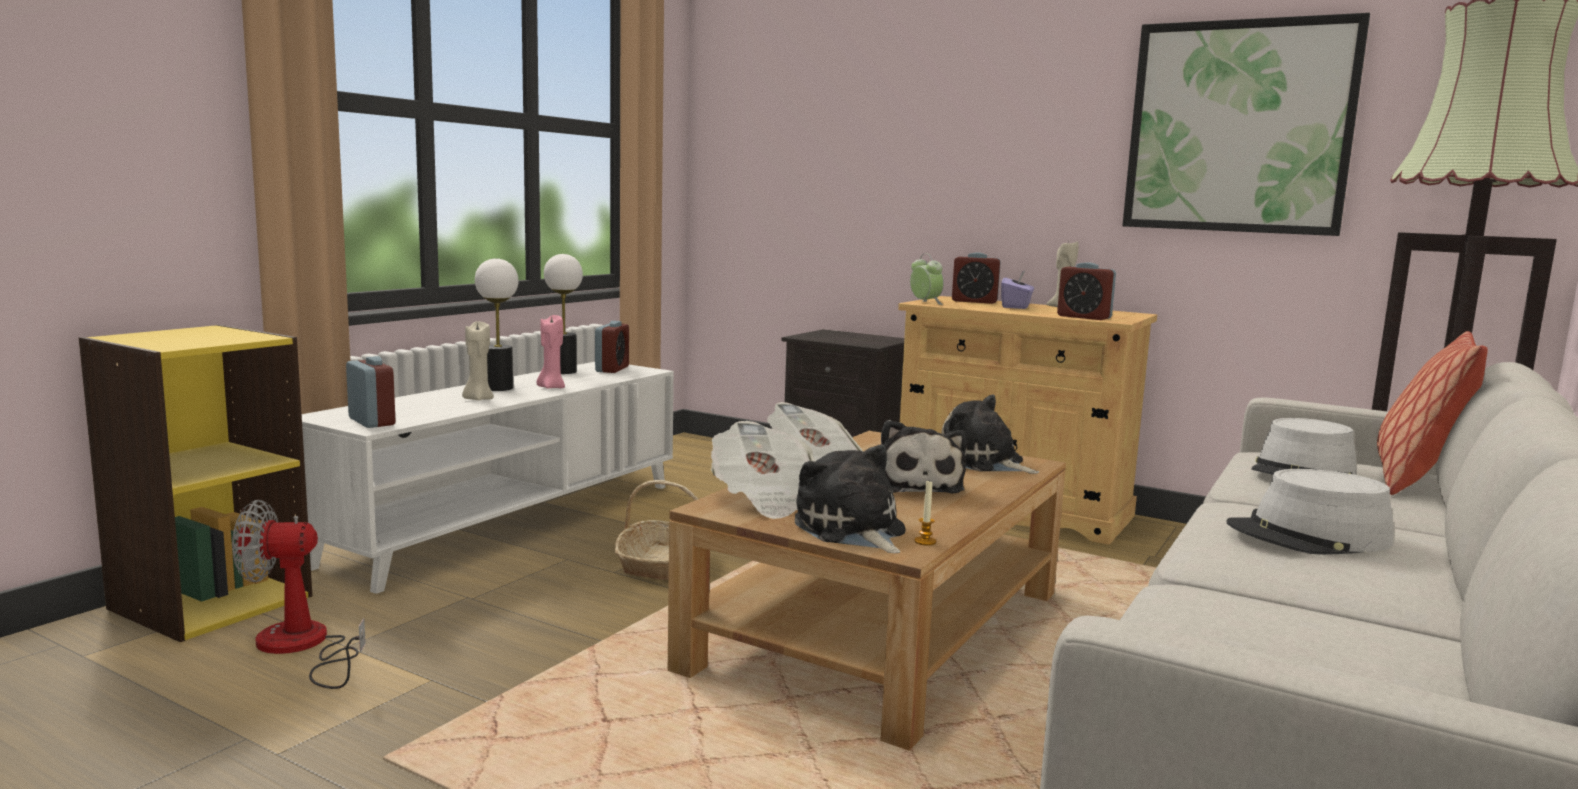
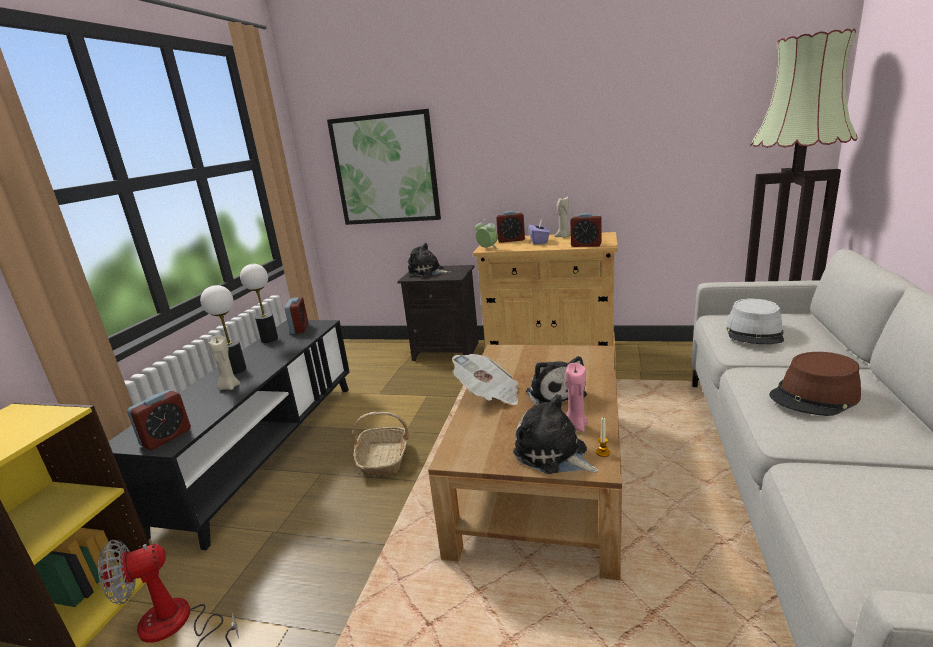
camera: 15 degrees left, 10 degrees up
(371, 421) = (166, 437): alarm clock -> alarm clock turned 90 degrees clockwise
(509, 522) = (265, 450): white tv stand -> black tv stand
(551, 387) = (272, 359): pink candle -> pink candle (575, 426)
(766, 500) = (480, 437): newspaper -> none
(983, 462) = (572, 358): plush toy -> plush toy (427, 272)
(1238, 127) = (652, 117): picture -> picture (385, 169)
(1309, 536) = (814, 396): grey hat -> brown hat
(1415, 482) = (809, 326): pillow -> none

